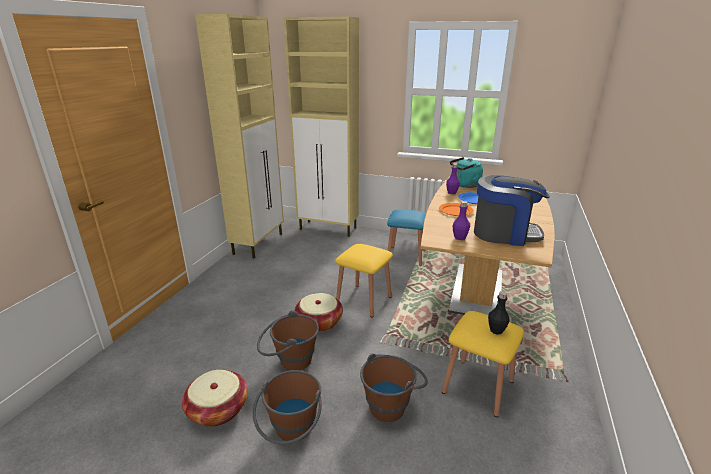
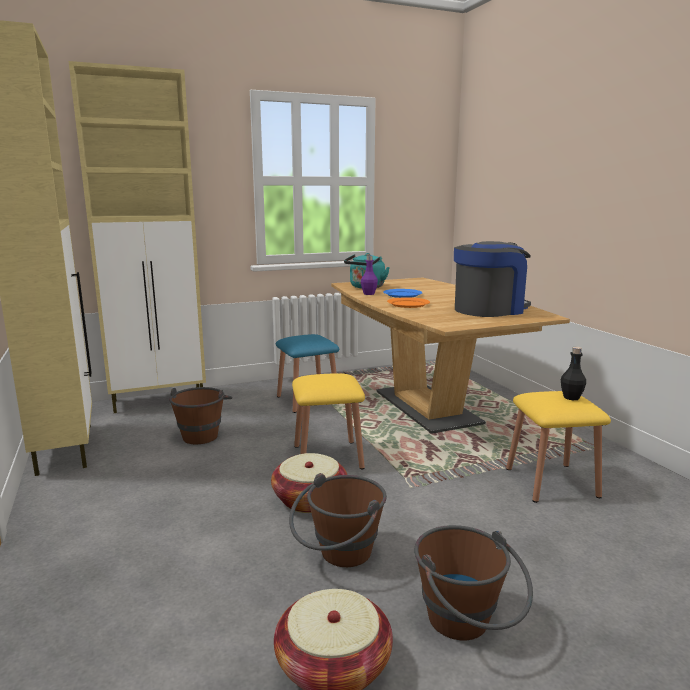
camera: 40 degrees left, 10 degrees down
(392, 403) = (511, 535): brown bucket -> brown bucket (202, 433)
(460, 237) = (463, 319): purple bottle -> none

